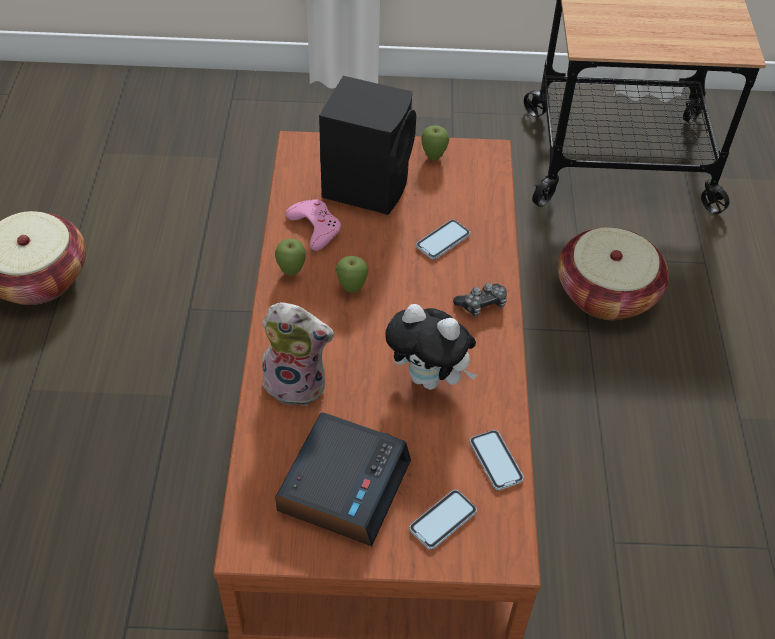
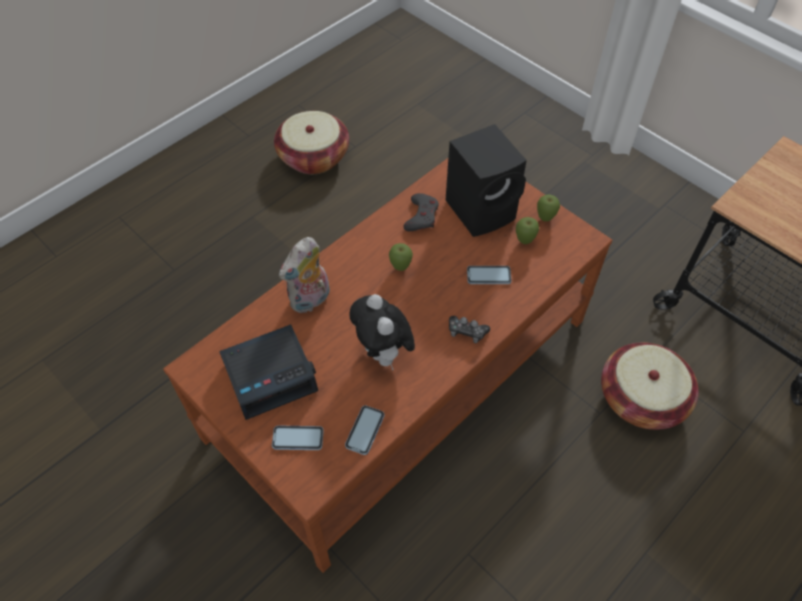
camera: 45 degrees right, 5 degrees up
(291, 272) = (378, 234): apple -> apple (524, 241)
(297, 383) = (310, 300): plush toy -> plush toy turned 75 degrees clockwise
(315, 227) = (421, 216): pink game controller -> grey game controller

